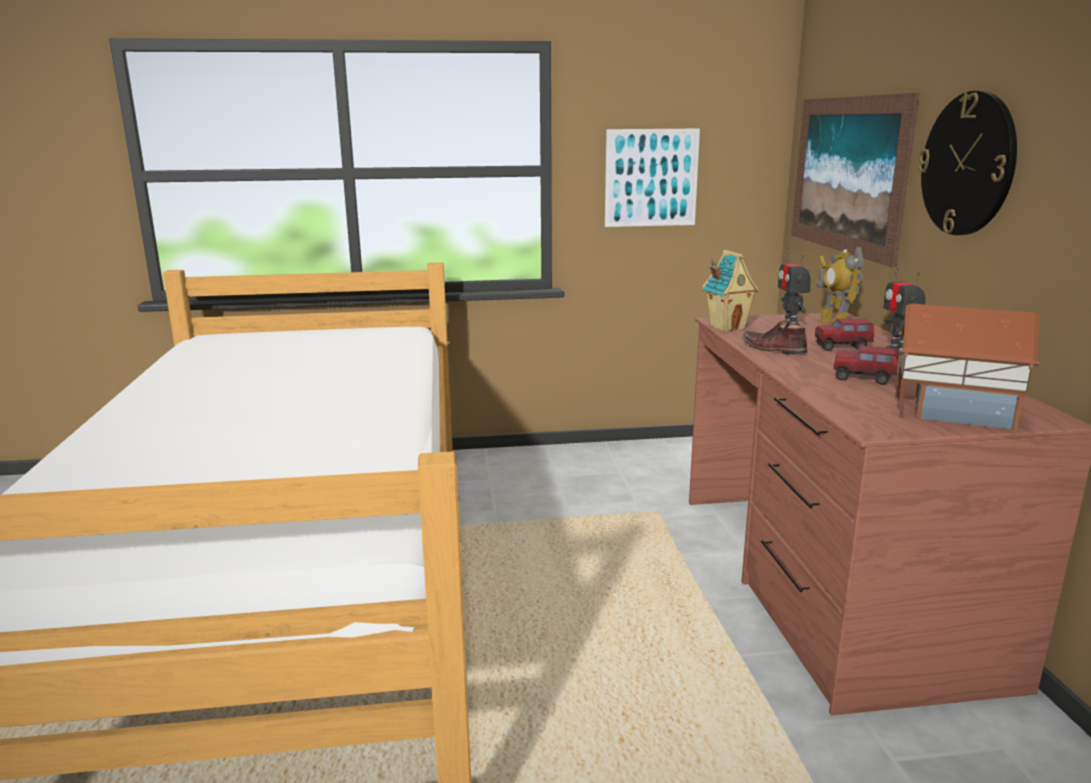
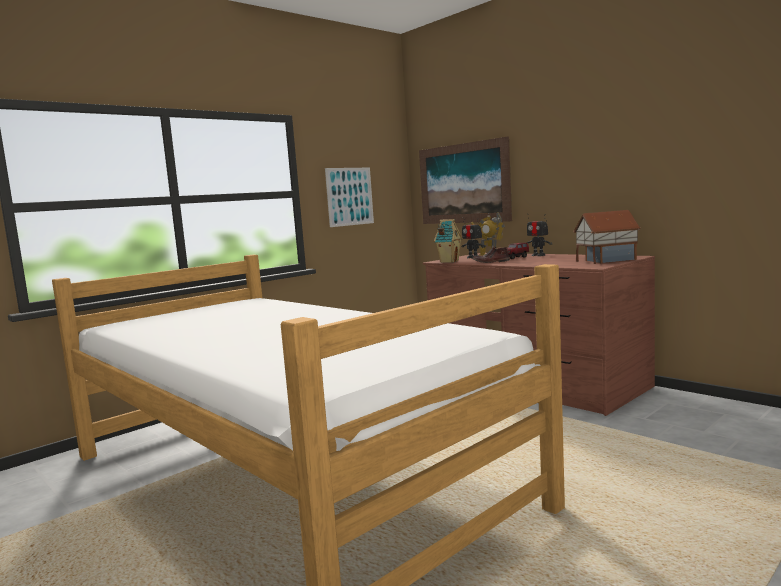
camera: 35 degrees left, 10 degrees down
(863, 379) = (551, 261): toy truck -> none
(968, 164) = (548, 164): wall clock -> none

